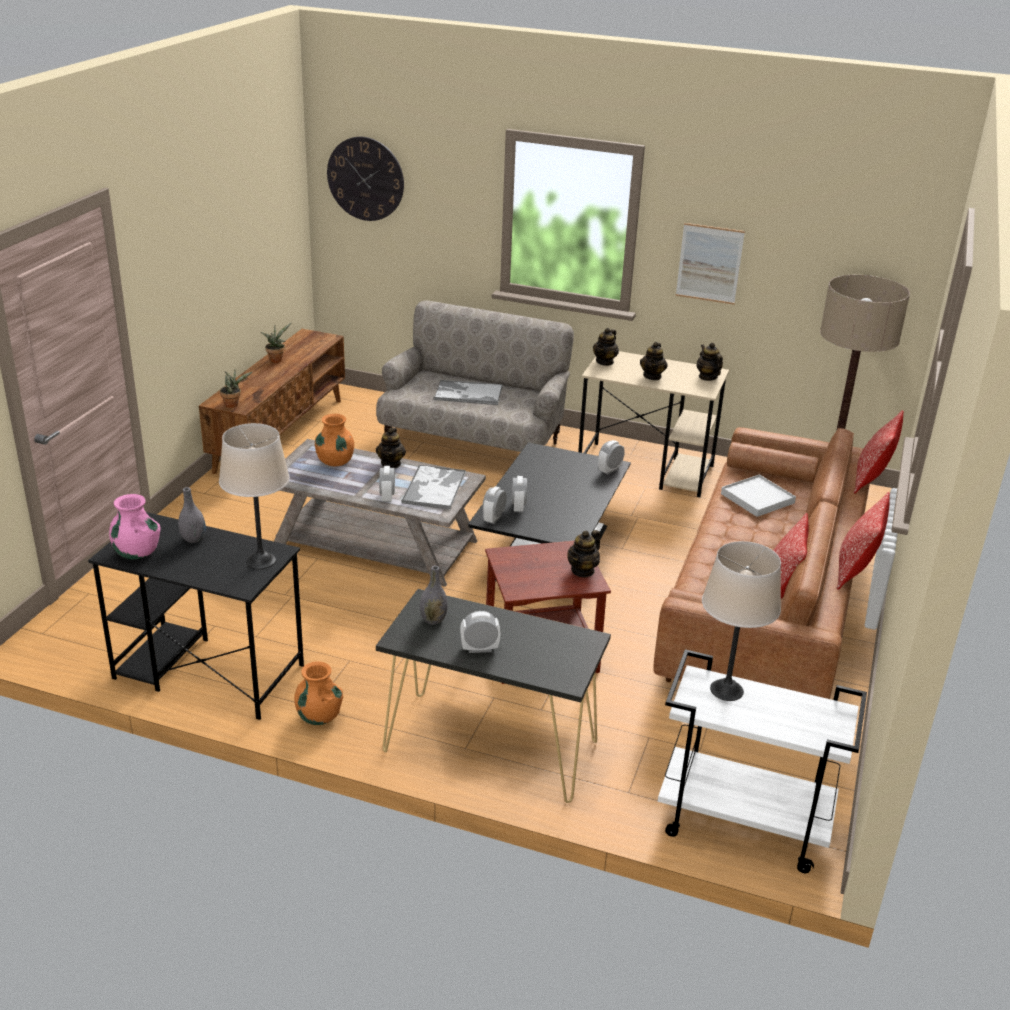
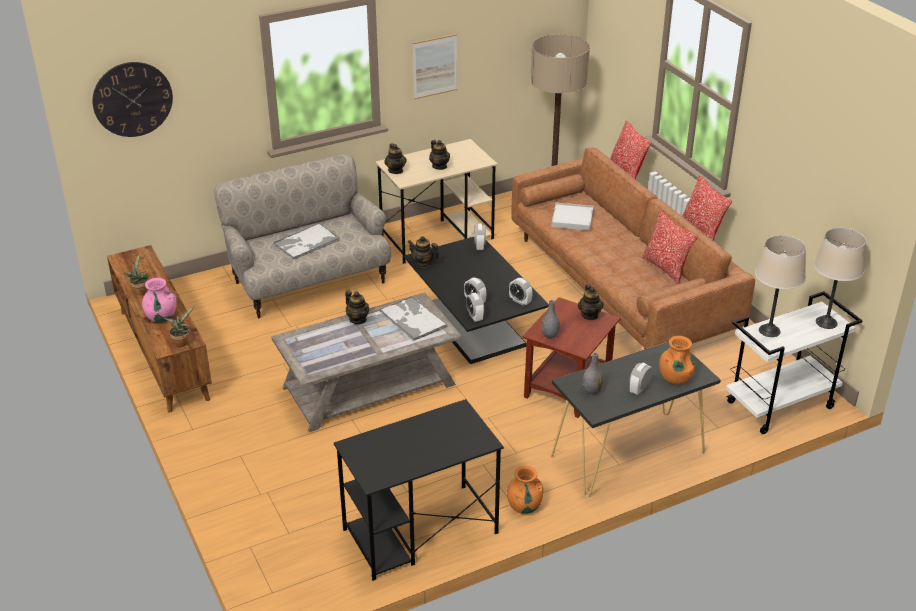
camera: 45 degrees left, 5 degrees up
(137, 553) = (385, 469): pink vase -> pink vase (161, 317)
(193, 539) = (399, 437): grey vase -> grey vase (549, 335)
(261, 561) = (462, 421): beige table lamp -> beige table lamp (826, 322)
(335, 462) = (322, 340): orange vase -> orange vase (675, 378)
(387, 497) = (398, 343): alarm clock -> alarm clock (520, 301)
(707, 377) = (468, 150): teapot -> teapot (423, 263)

